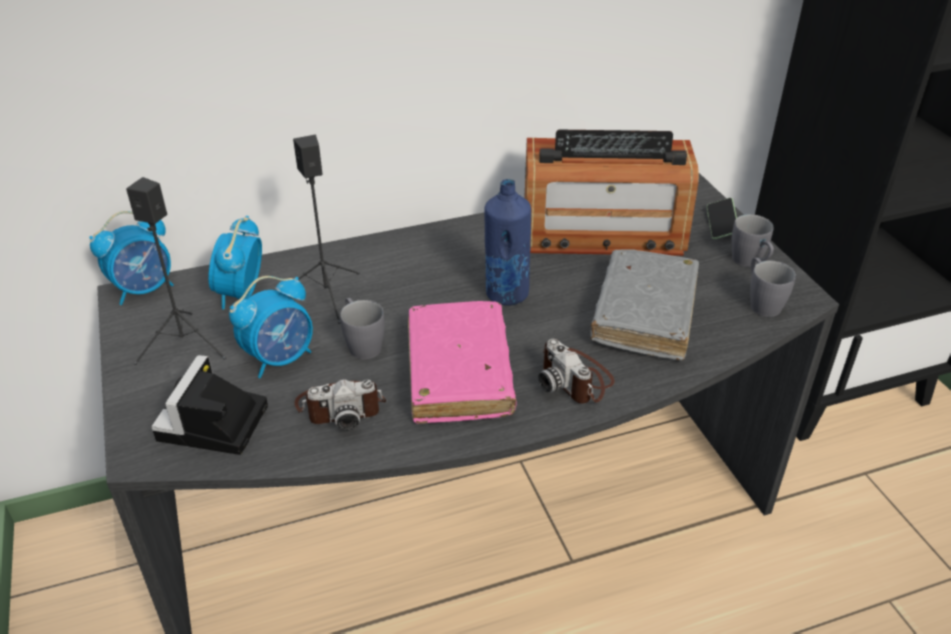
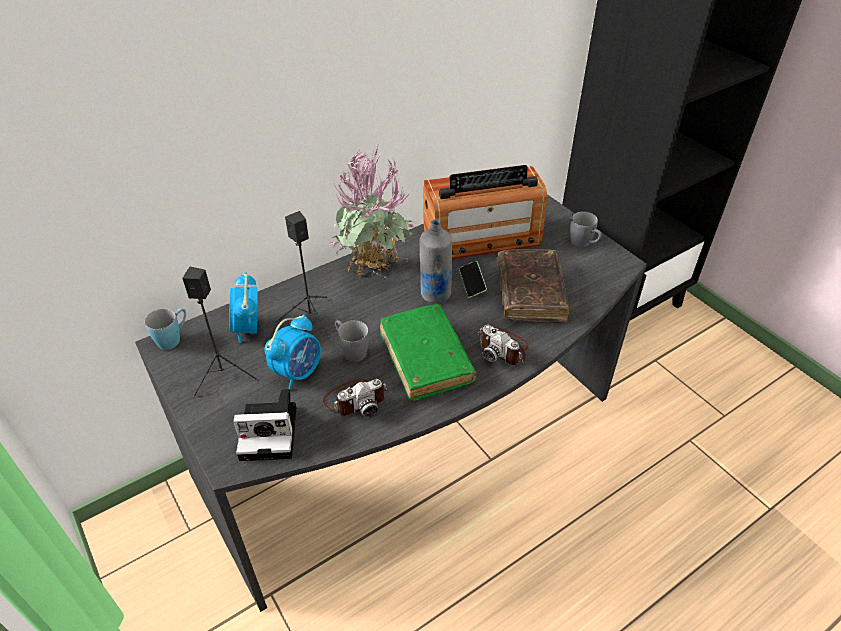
camera: 15 degrees left, 5 degrees up
(144, 289) = (173, 338): alarm clock -> blue mug
(212, 425) = (272, 432): camera -> camera turned 90 degrees counterclockwise
(435, 257) = (375, 275): none -> potted plant
(459, 373) = (426, 358): pink book -> green book
(506, 294) = (435, 295): blue bottle -> grey bottle
(644, 314) = (530, 293): grey book -> brown book
(721, 225) = (556, 219): phone -> phone (472, 283)
(761, 302) = (600, 271): grey mug -> none

